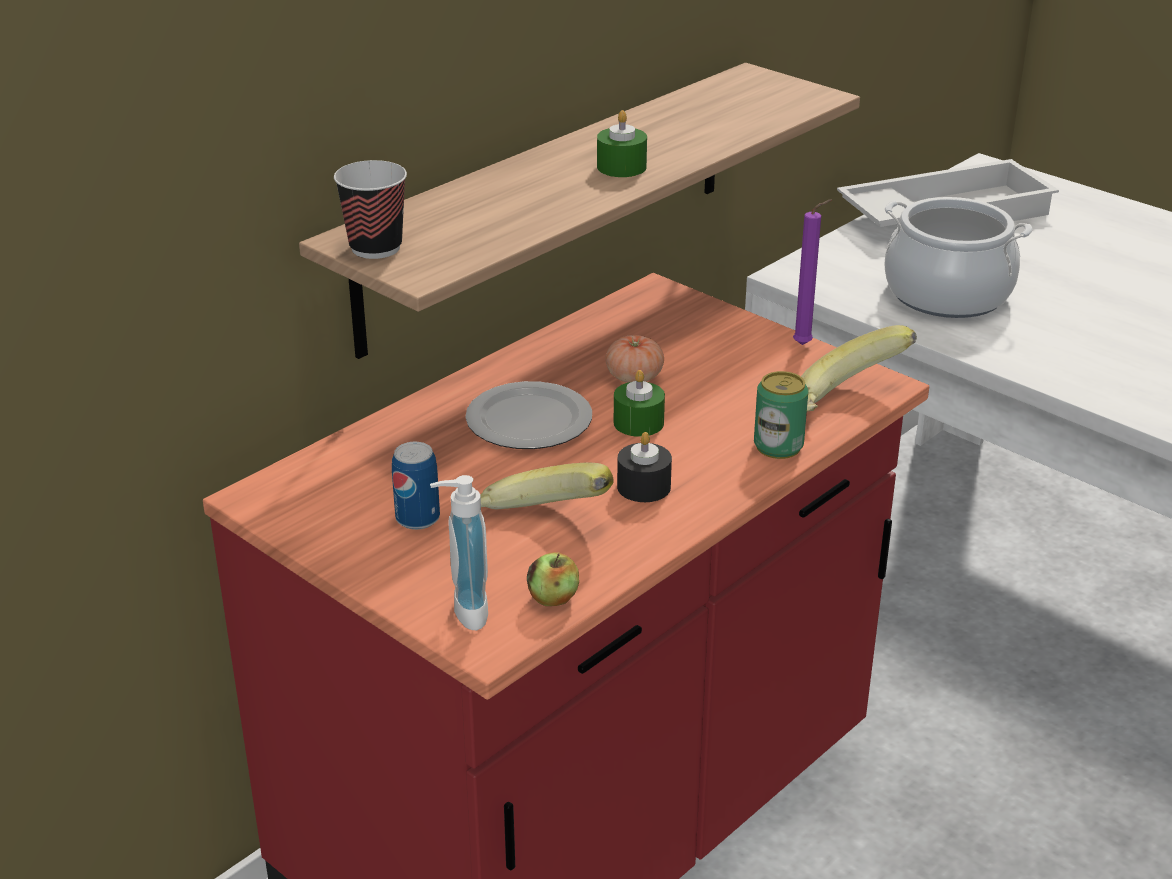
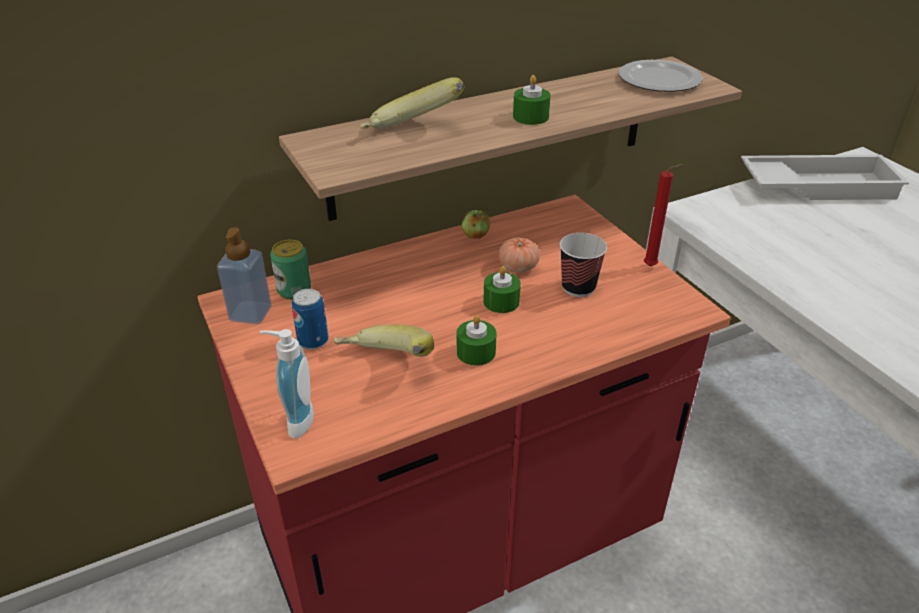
camera: 20 degrees right, 5 degrees up
(302, 504) = (250, 313): none -> soap dispenser
(375, 248) = (321, 148): cup -> cup (578, 287)
(531, 421) = (430, 285): plate -> plate (660, 80)
(553, 599) = (361, 427): apple -> apple (475, 235)
(643, 487) = (476, 352): black candle -> green candle
(778, 446) = (589, 342): can -> can (294, 290)
(805, 345) = (652, 266): purple candle -> red candle
(849, 403) = (661, 319): banana -> banana (411, 132)
(947, 294) = (792, 245): cooking pot -> none

